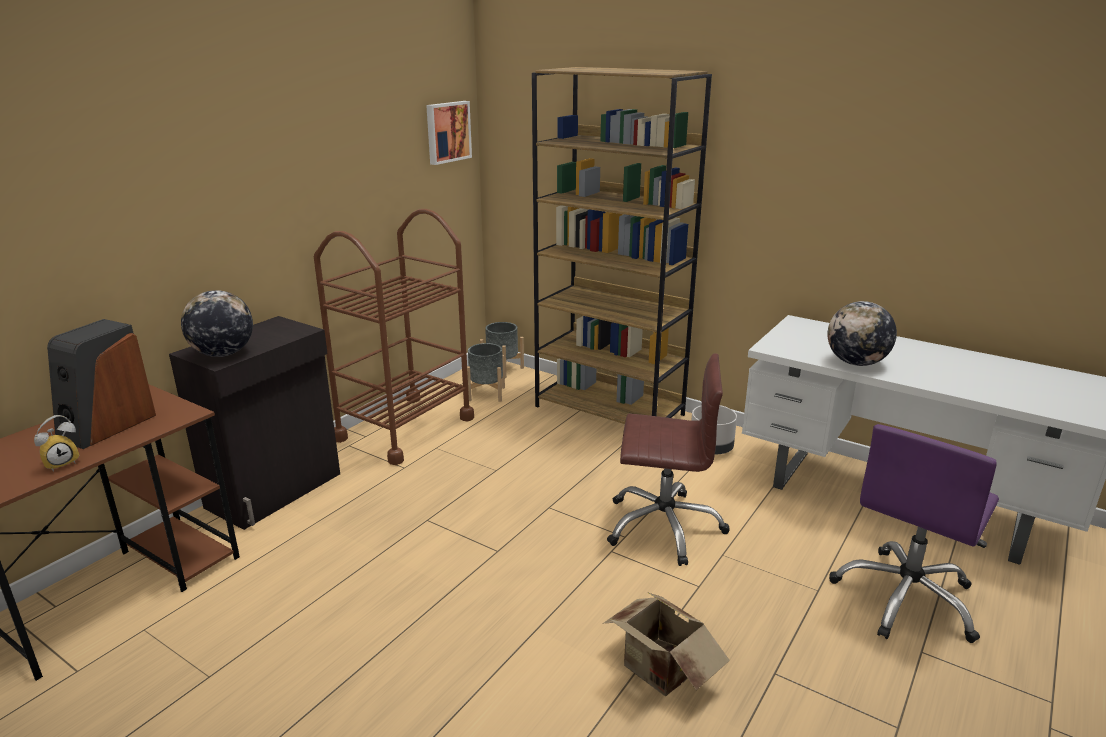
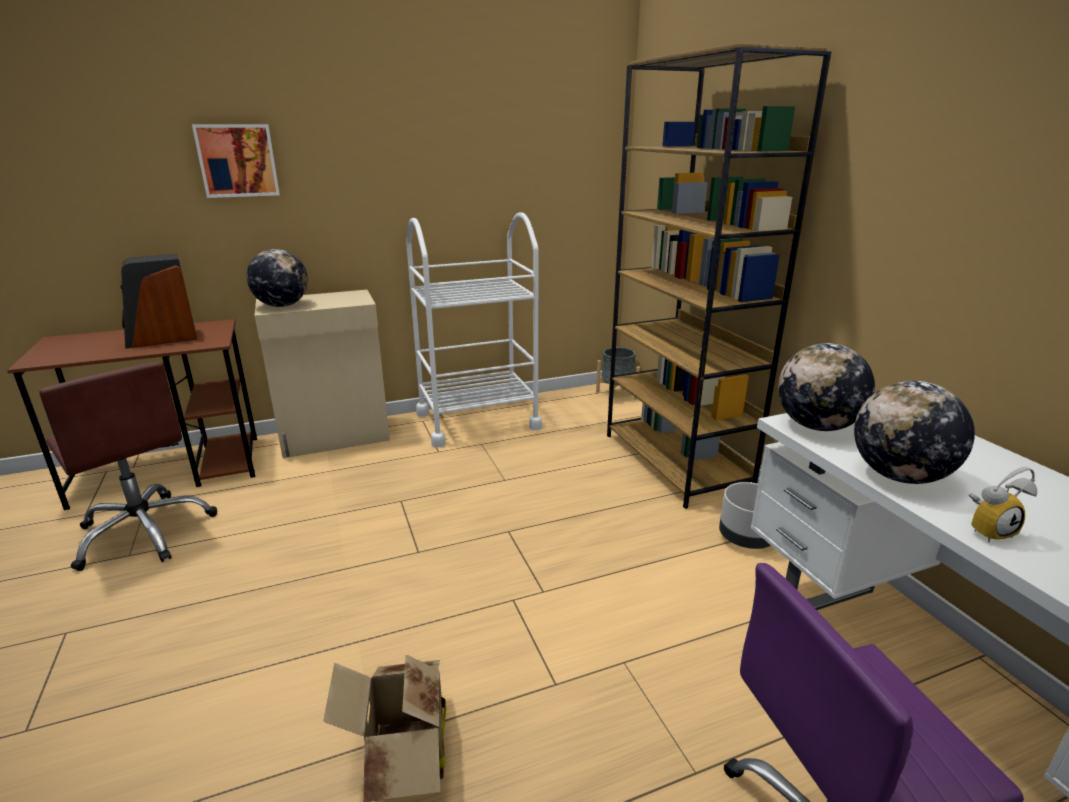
camera: 35 degrees right, 0 degrees up
(62, 463) = (100, 353): alarm clock -> alarm clock (987, 530)
(276, 490) = (336, 437): black cabinet -> beige cabinet
(405, 428) = (477, 420): brown cart -> white cart
(447, 132) = (587, 145): picture -> picture (237, 160)
(486, 394) = (577, 412): grey planter -> none
(664, 526) = (595, 599): brown office chair -> brown office chair (145, 532)
(784, 346) = (816, 426): none -> globe

